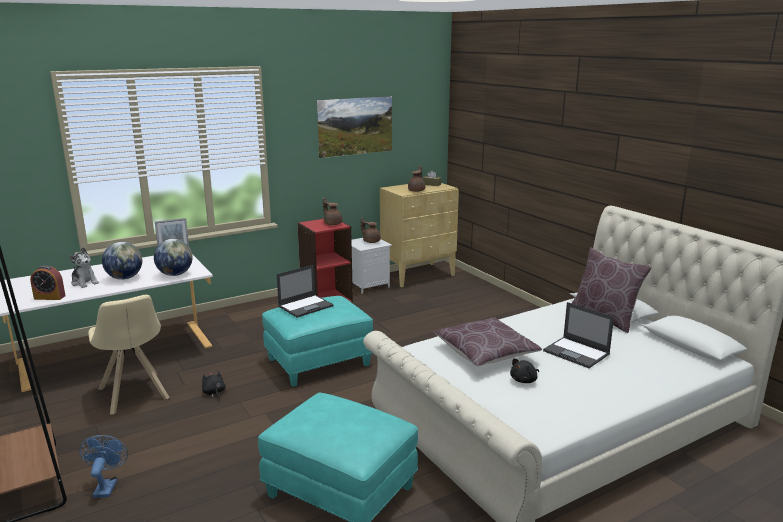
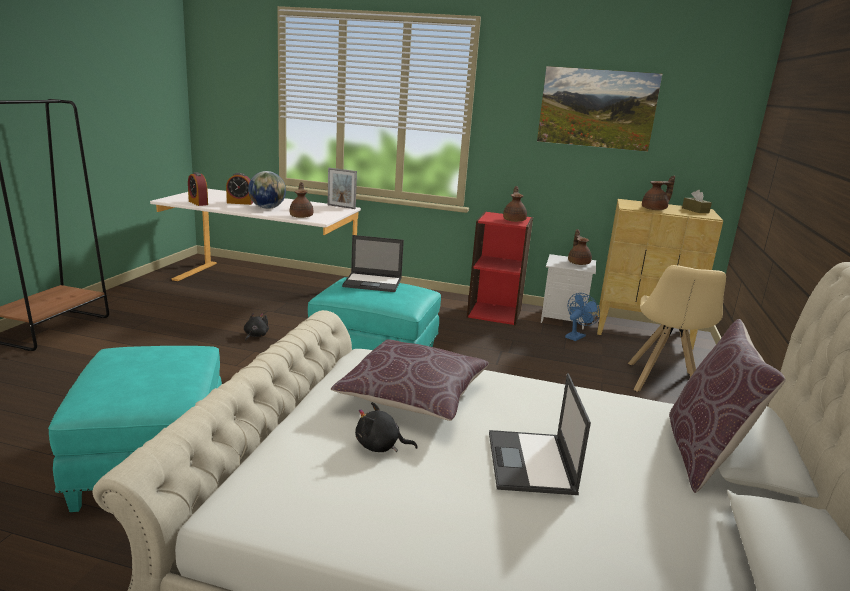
camera: 45 degrees right, 0 degrees up
(85, 282) = (240, 203): plush toy -> alarm clock
(106, 486) = (73, 354): blue fan -> blue fan (576, 336)
(134, 394) = (214, 310): beige chair -> beige chair (663, 382)
(175, 274) = (301, 216): globe -> brown teapot

